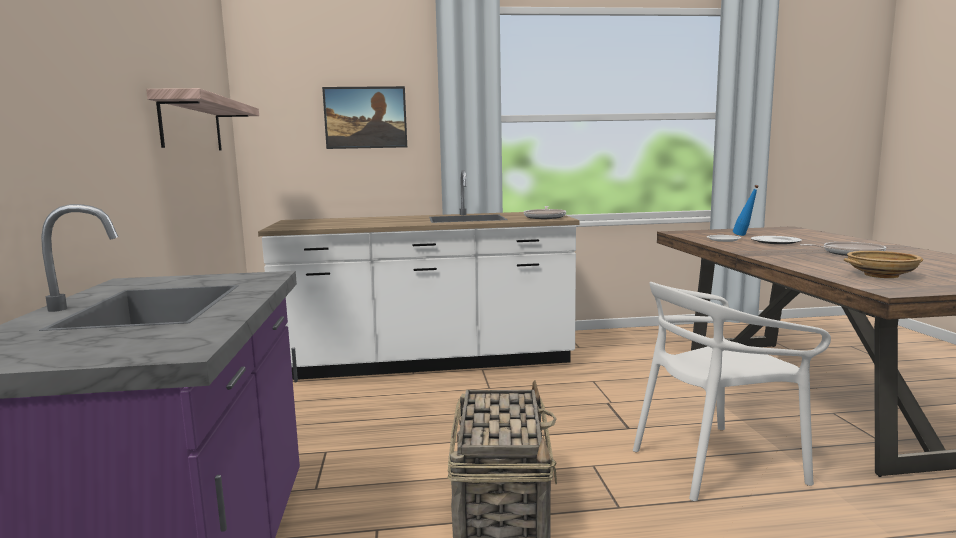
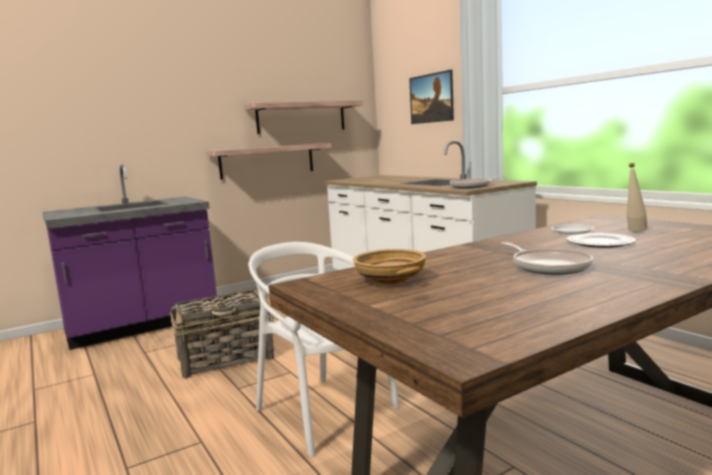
camera: 65 degrees right, 0 degrees up
(173, 200) = (267, 161): none -> shelf
(744, 235) = (634, 232): blue bottle -> beige bottle

